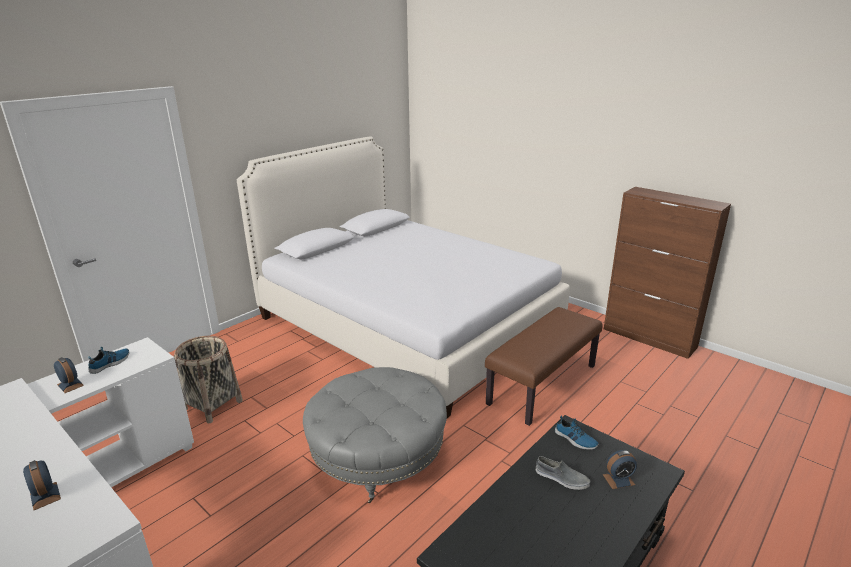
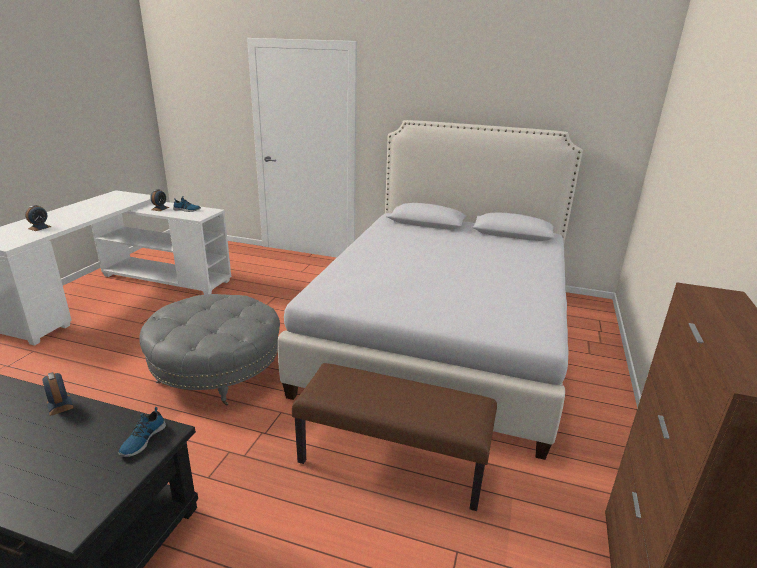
camera: 65 degrees right, 0 degrees up
(212, 405) = (258, 287): basket -> none
(561, 478) = (72, 436): grey shoe -> none
(618, 479) = (62, 483): alarm clock -> alarm clock (60, 405)

